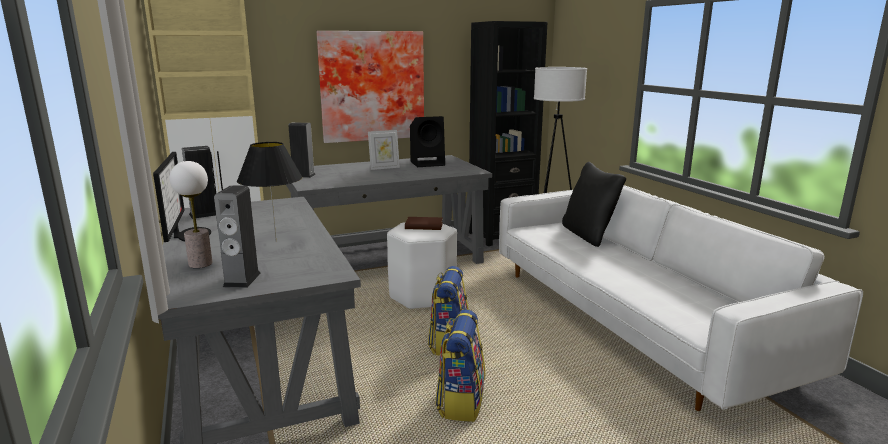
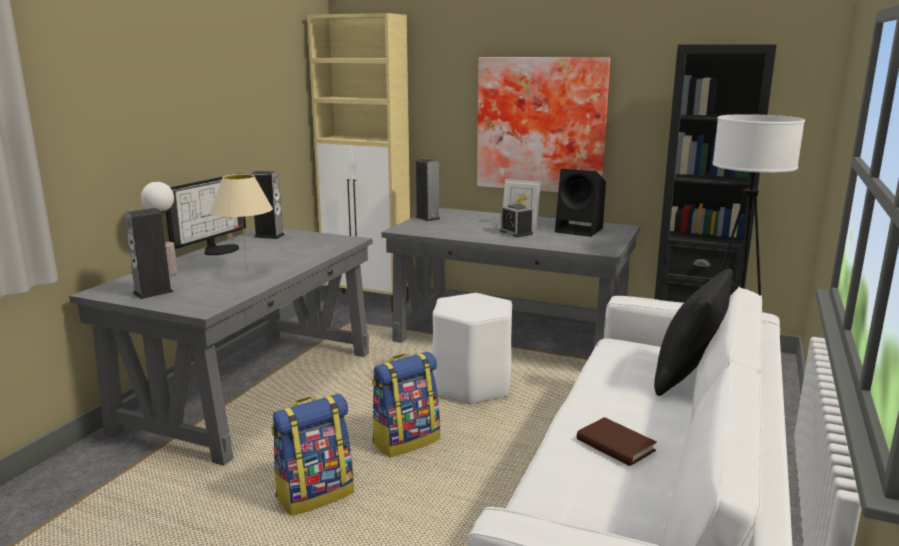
camera: 45 degrees right, 0 degrees up
(276, 241) = (247, 271): black table lamp -> beige table lamp
(395, 172) = (516, 233): none -> alarm clock
(424, 226) = (482, 302): brown book -> brown book (615, 445)

